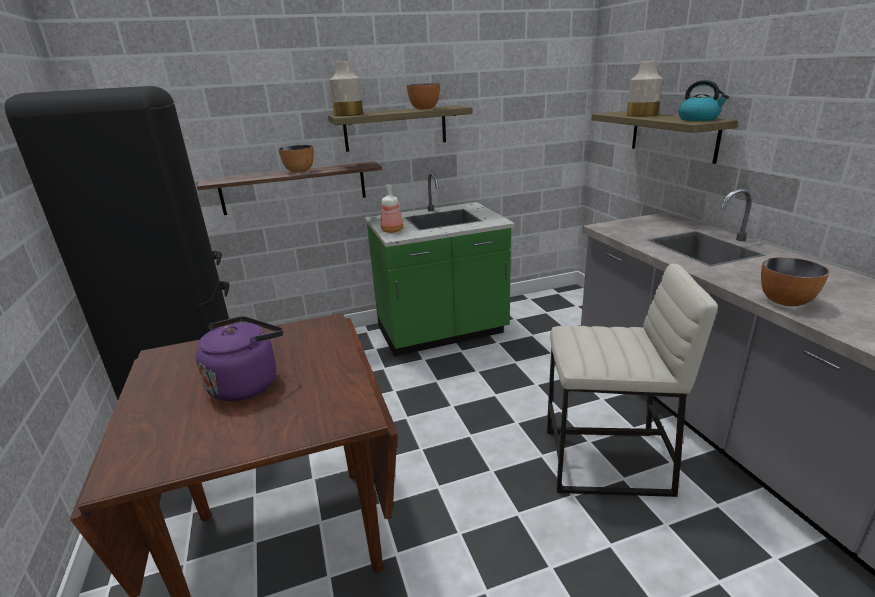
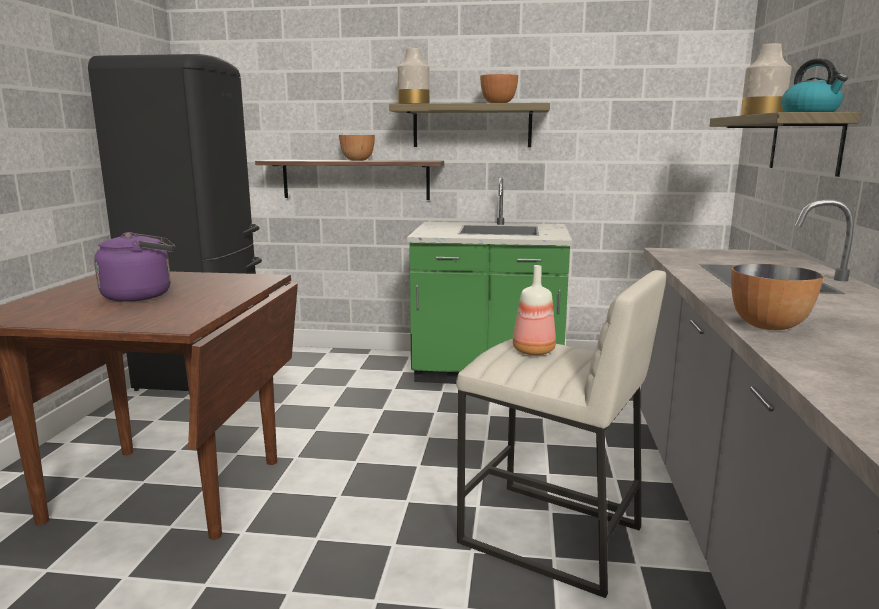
camera: 25 degrees right, 10 degrees down
(391, 231) = (429, 231): bottle -> bottle (532, 351)

